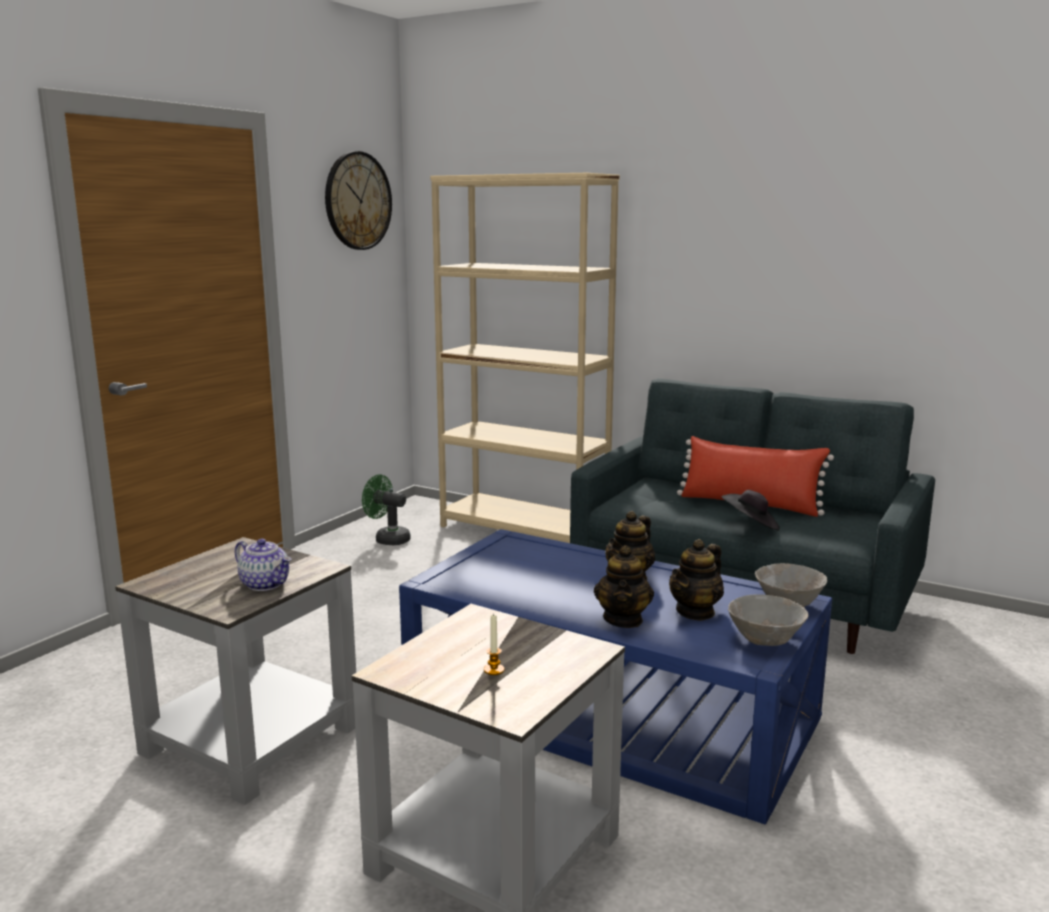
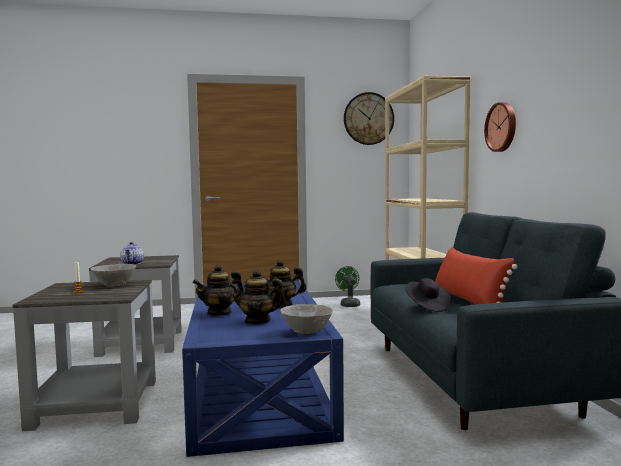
camera: 50 degrees right, 10 degrees down
(691, 261) = (502, 127): none -> wall clock
(766, 640) = (239, 337): grey bowl -> grey bowl (114, 285)

